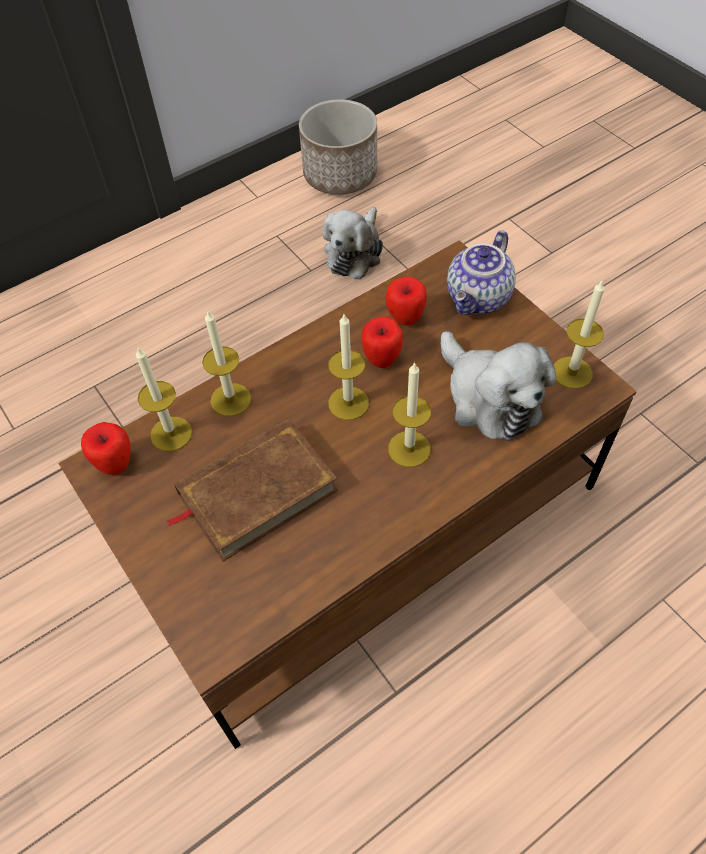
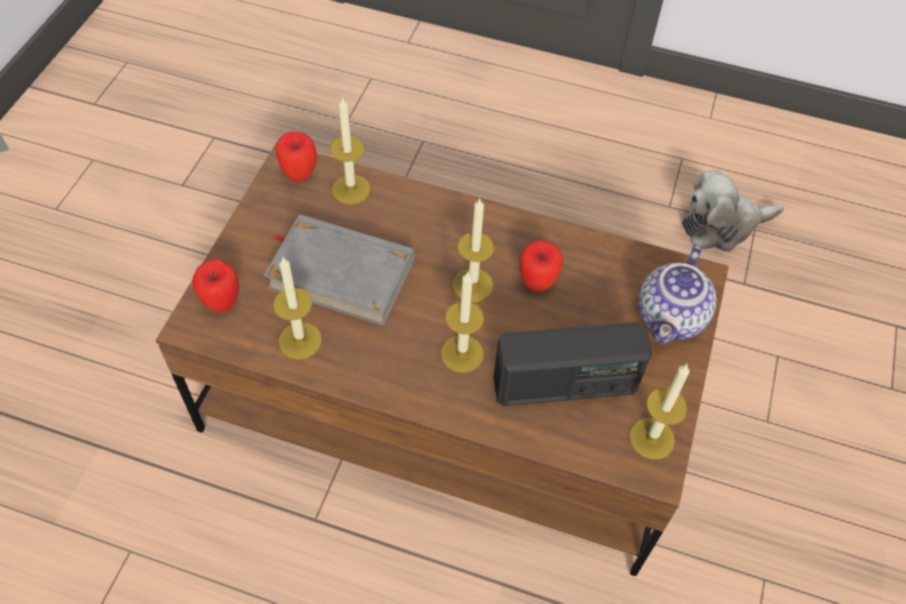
camera: 50 degrees right, 0 degrees up
(230, 399) = (411, 206): candle -> candle (300, 340)
(256, 492) = (341, 273): brown book -> grey book
(340, 174) = (801, 159): planter -> none
(405, 319) = (596, 275): apple -> apple (222, 302)
(479, 299) = (672, 318): teapot -> teapot turned 60 degrees counterclockwise
(489, 398) = (565, 385): plush toy -> radio

